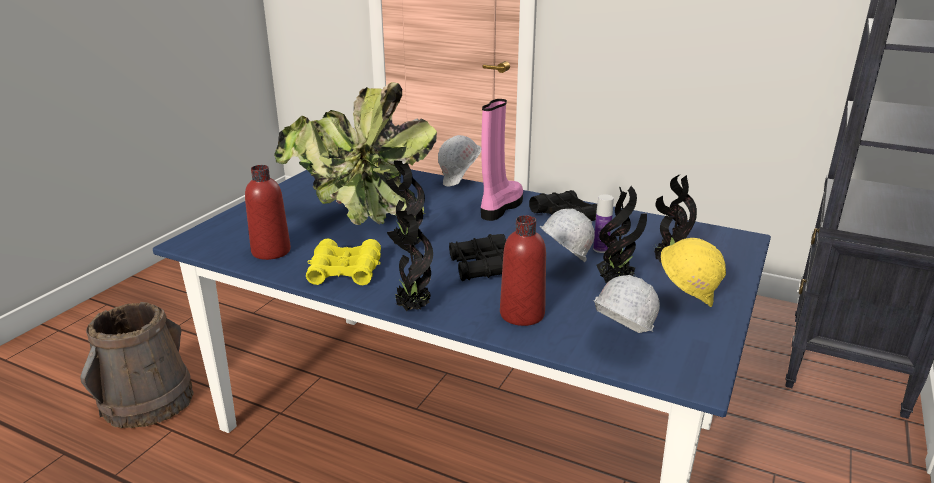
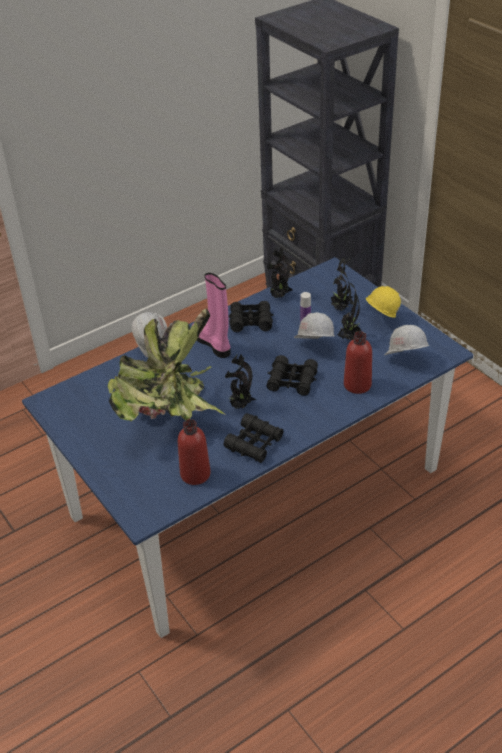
camera: 60 degrees left, 15 degrees up
(147, 400) = (84, 685): brown bucket -> none
(345, 271) = (254, 443): yellow binoculars -> black binoculars
(412, 309) = (323, 426): potted plant -> potted plant (279, 296)

